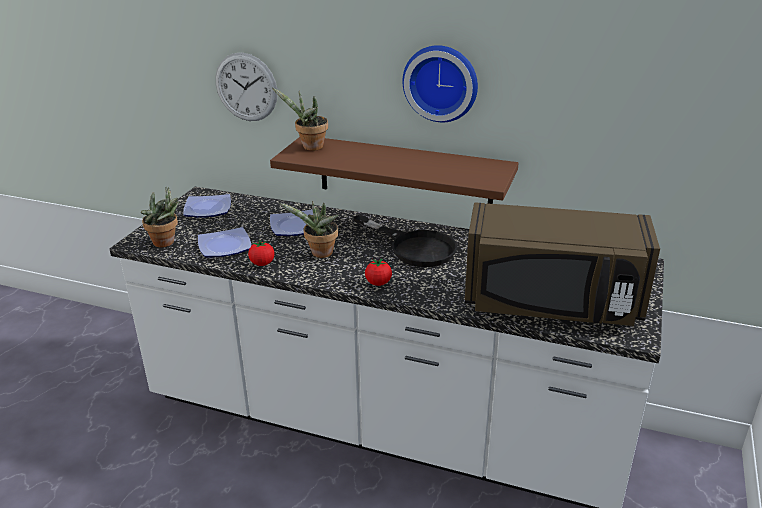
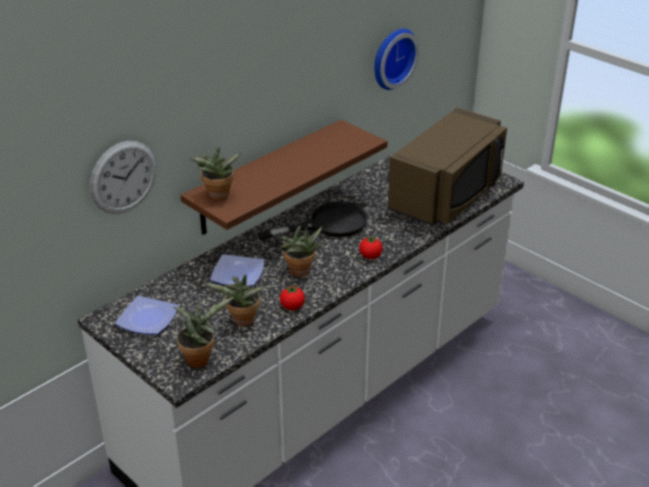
camera: 65 degrees left, 5 degrees up
(226, 247) = (242, 322): plate -> potted plant
(441, 82) = (289, 84): wall clock -> wall clock (391, 57)

